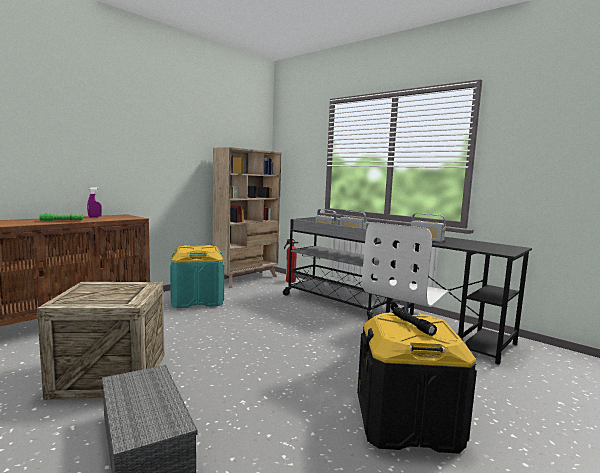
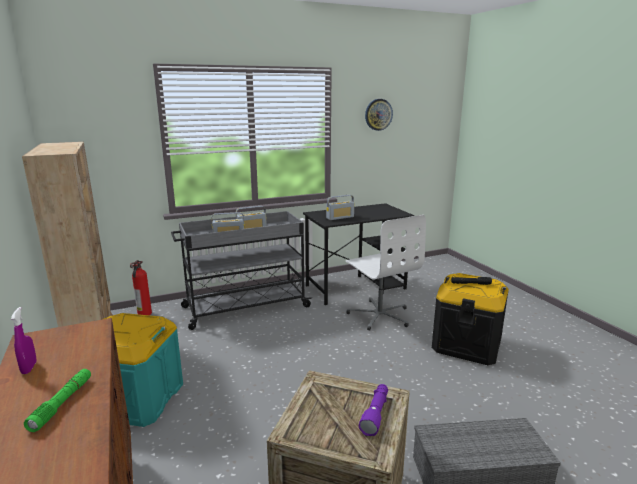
camera: 65 degrees left, 10 degrees up
(106, 300) = (375, 414): none -> purple flashlight
(549, 130) = (378, 114): none -> wall clock

